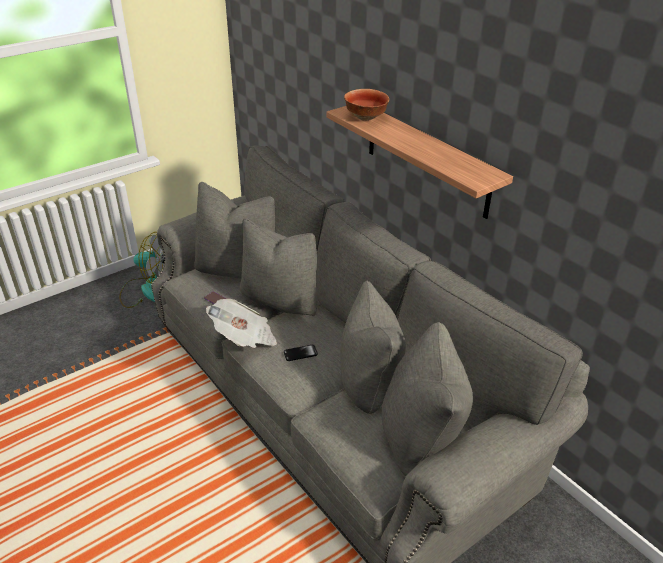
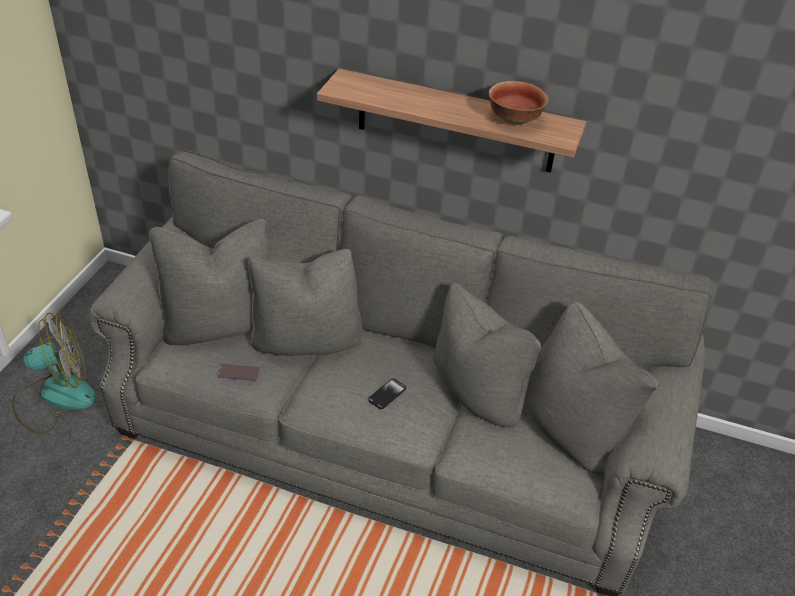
camera: 35 degrees left, 5 degrees up
(244, 338) = (309, 404): newspaper -> none
(366, 117) = (370, 89): bowl -> bowl (515, 119)

